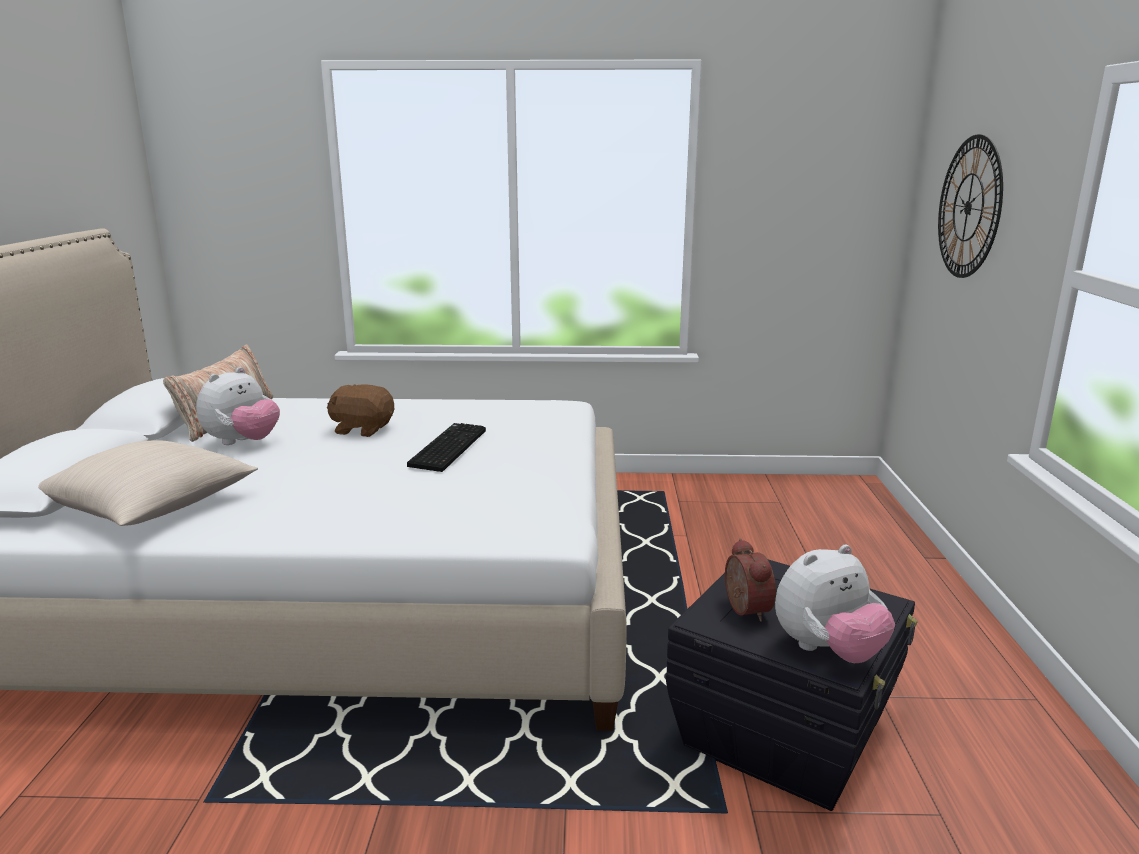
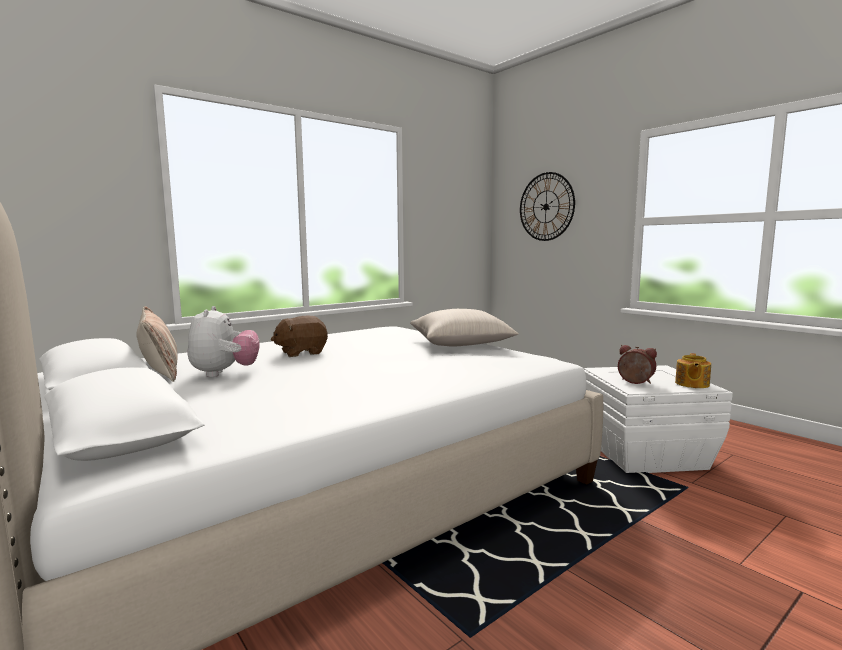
camera: 40 degrees left, 10 degrees down
(150, 506) = (263, 412): beige pillow -> beige pillow (460, 344)
(447, 448) = (389, 348): keyboard -> none
(785, 733) = (644, 453): black storage box -> white storage box
(827, 651) = (691, 384): plush toy -> teapot

